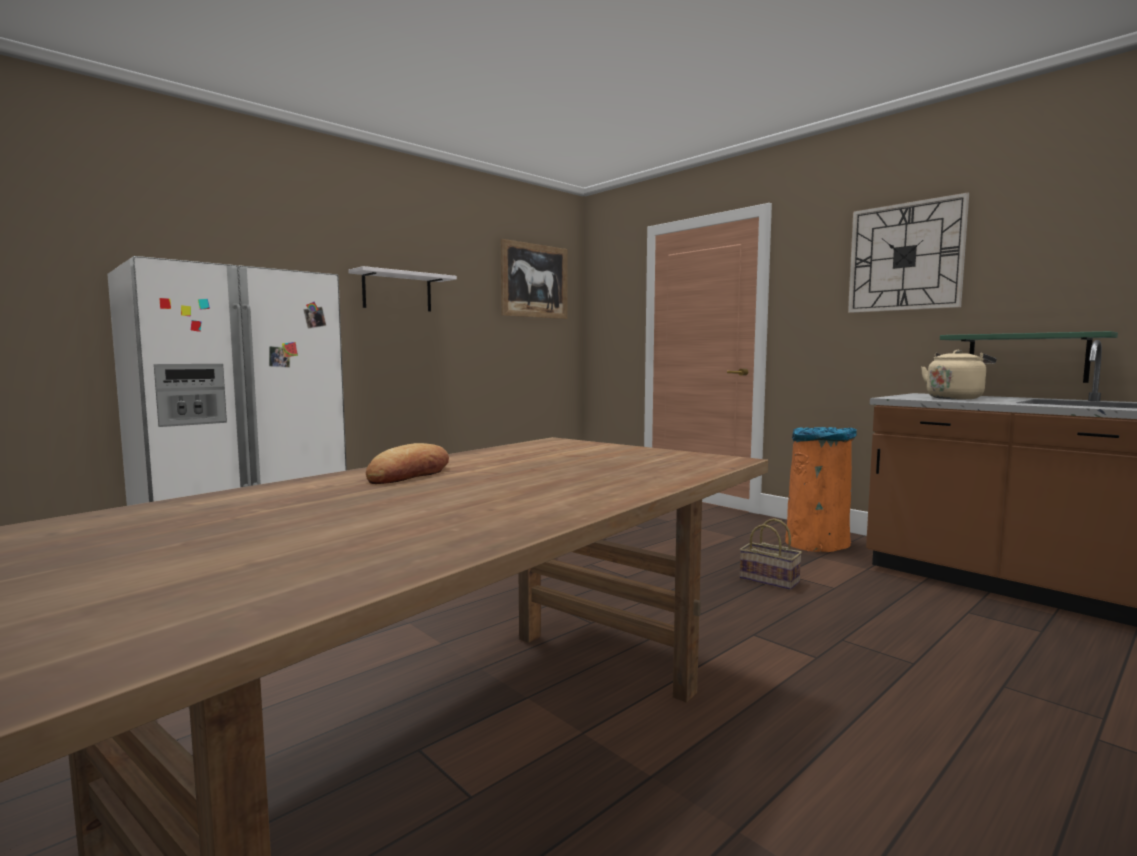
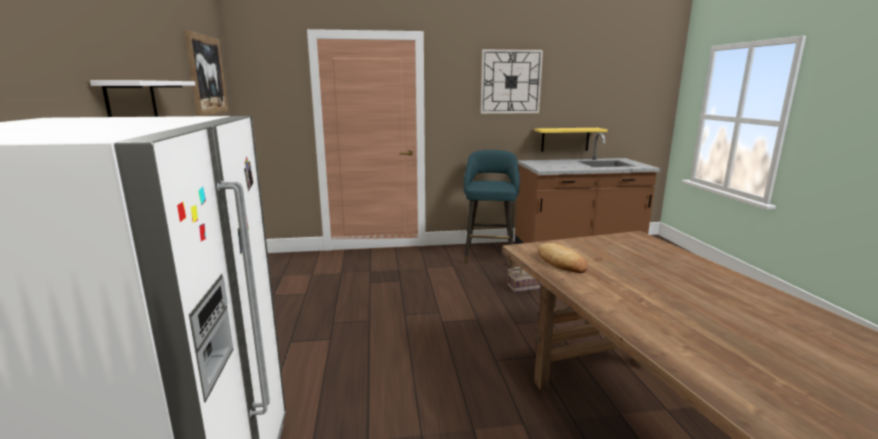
camera: 55 degrees left, 10 degrees up
(410, 474) = (649, 314): bread -> bread (560, 262)
(817, 543) = (489, 255): orange trash can -> turquoise stool
(955, 398) = (560, 165): beige kettle -> none
(1026, 357) = (565, 139): green shelf -> yellow shelf

